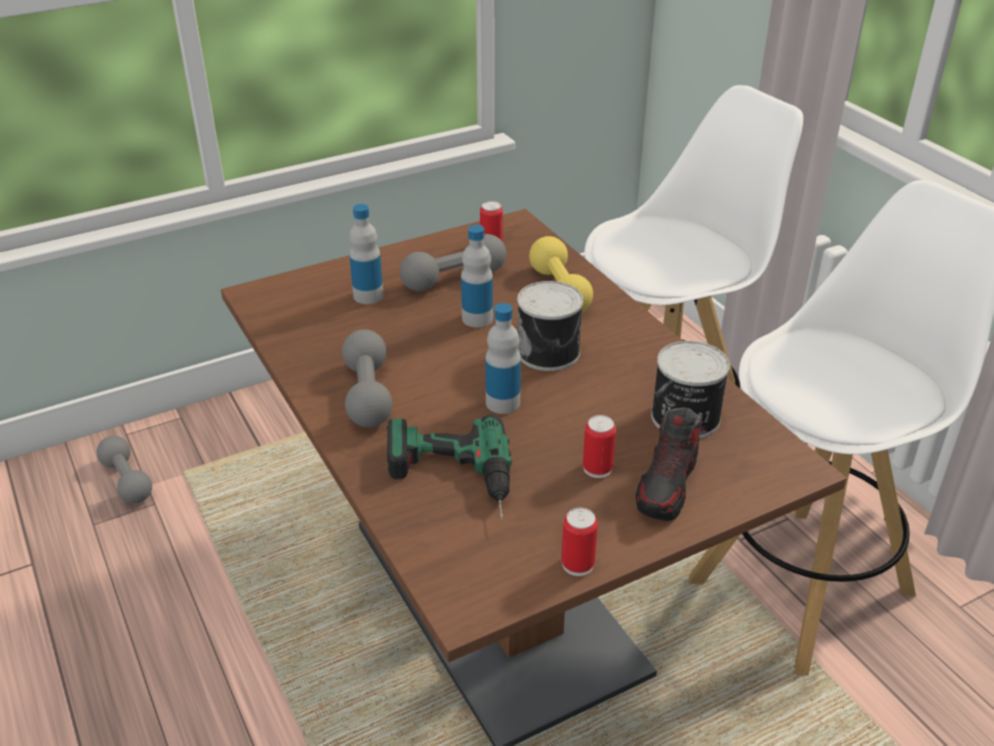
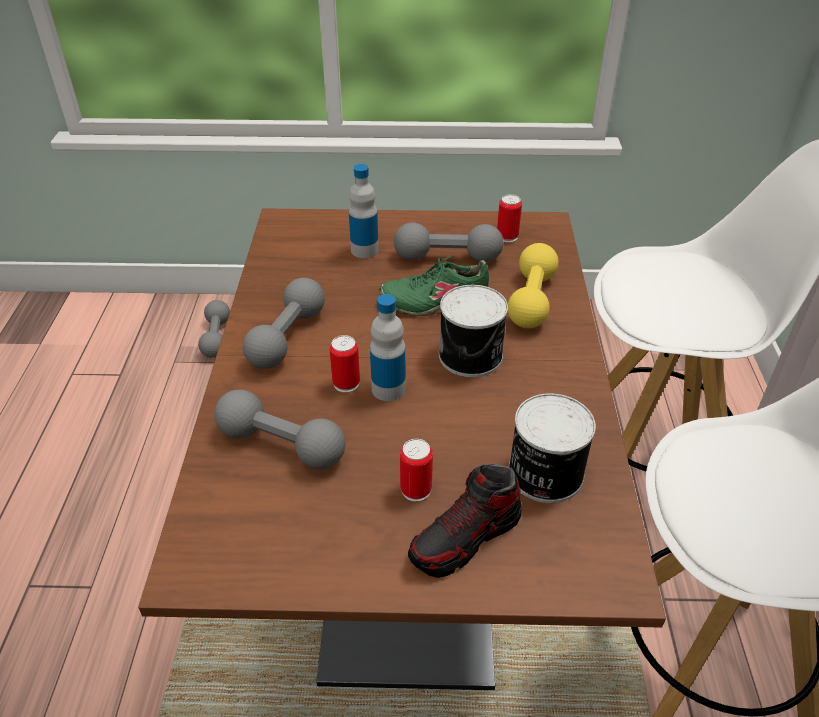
camera: 30 degrees right, 5 degrees up
(450, 481) = (281, 445): power drill -> grey dumbbell
(477, 318) = (435, 301): bottle -> green shoe
(577, 564) = (315, 579): can -> can (346, 383)

